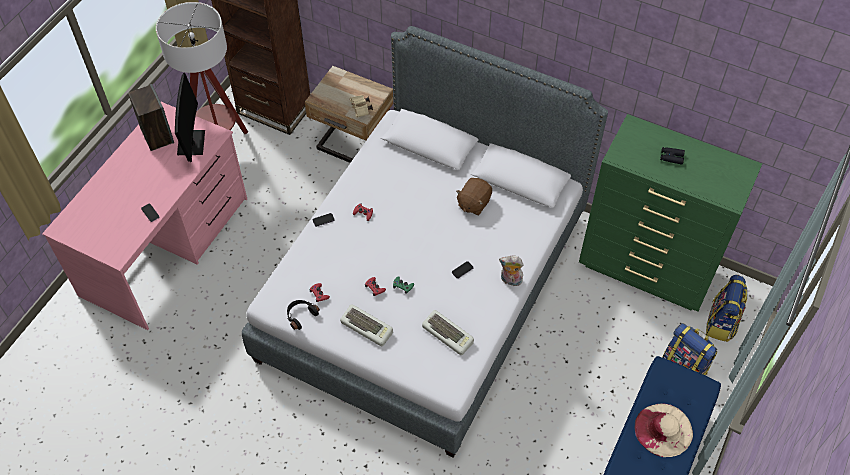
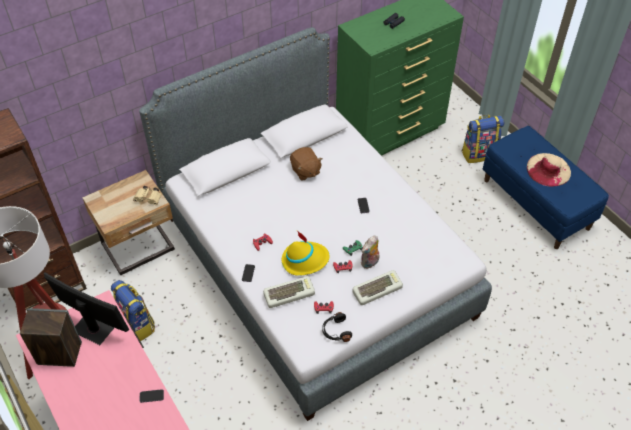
camera: 60 degrees left, 5 degrees down
(364, 254) = (305, 260): none -> yellow hat
(449, 334) = (416, 240): keyboard -> keyboard (289, 293)
(510, 280) = (391, 183): plush toy -> plush toy (370, 263)
(721, 323) = (457, 119): backpack -> backpack (137, 325)

